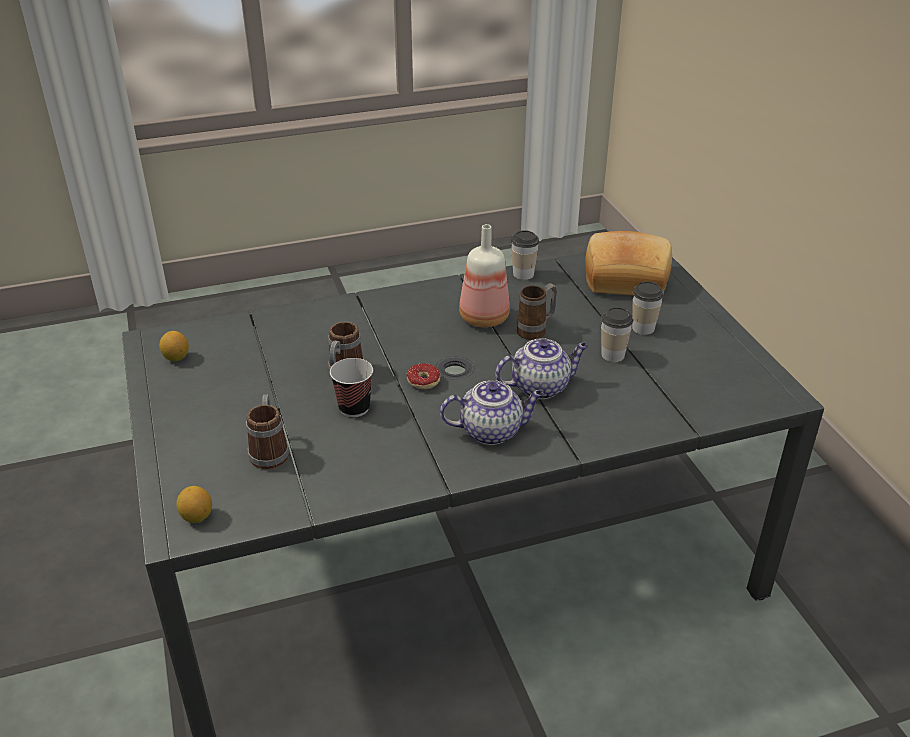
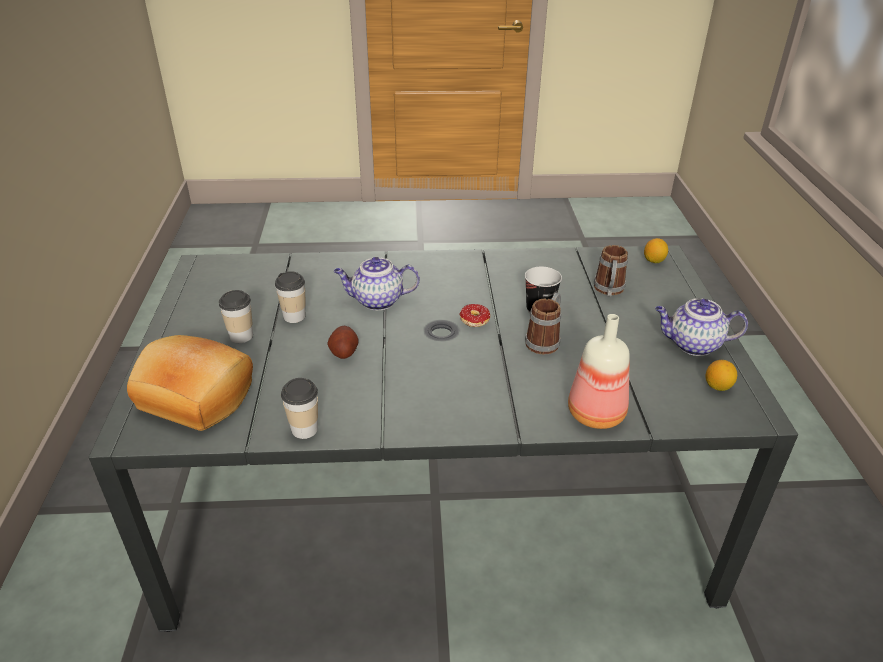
camera: 165 degrees left, 0 degrees up
(483, 319) = (387, 374): bottle -> bottle (596, 413)
(492, 431) = (435, 277): teapot -> teapot (692, 345)
(536, 330) = (344, 352): mug -> potato

